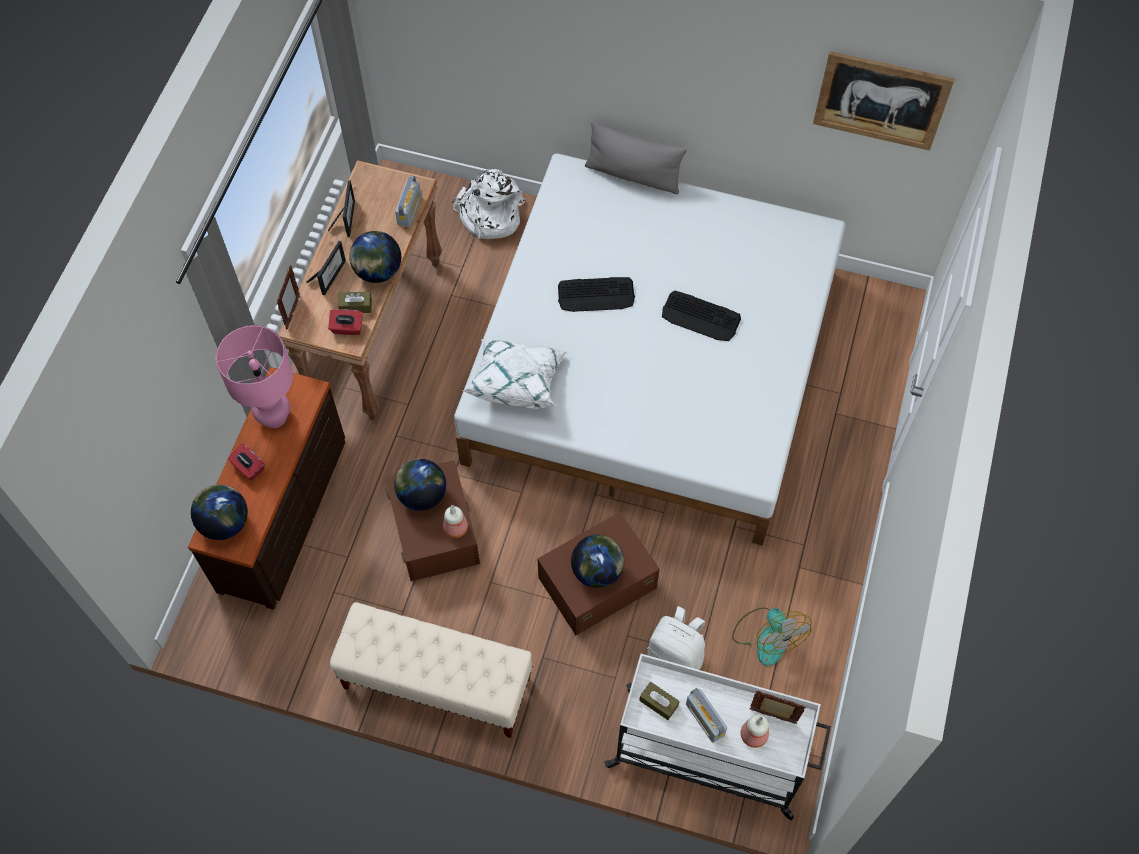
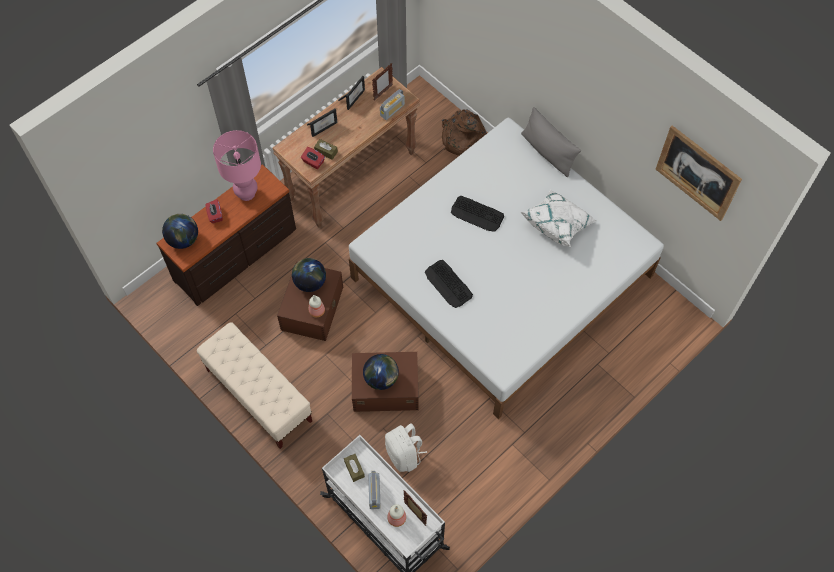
camera: 30 degrees right, 0 degrees up
(292, 312) = (289, 138): picture frame -> picture frame (383, 93)
(378, 271) = (351, 137): globe -> none
(489, 215) = (461, 139): white backpack -> brown backpack
(517, 381) = (397, 242): white pillow -> white pillow (558, 224)
(701, 317) = (532, 258): keyboard -> keyboard (448, 284)
(767, 636) = (465, 474): fan -> none

